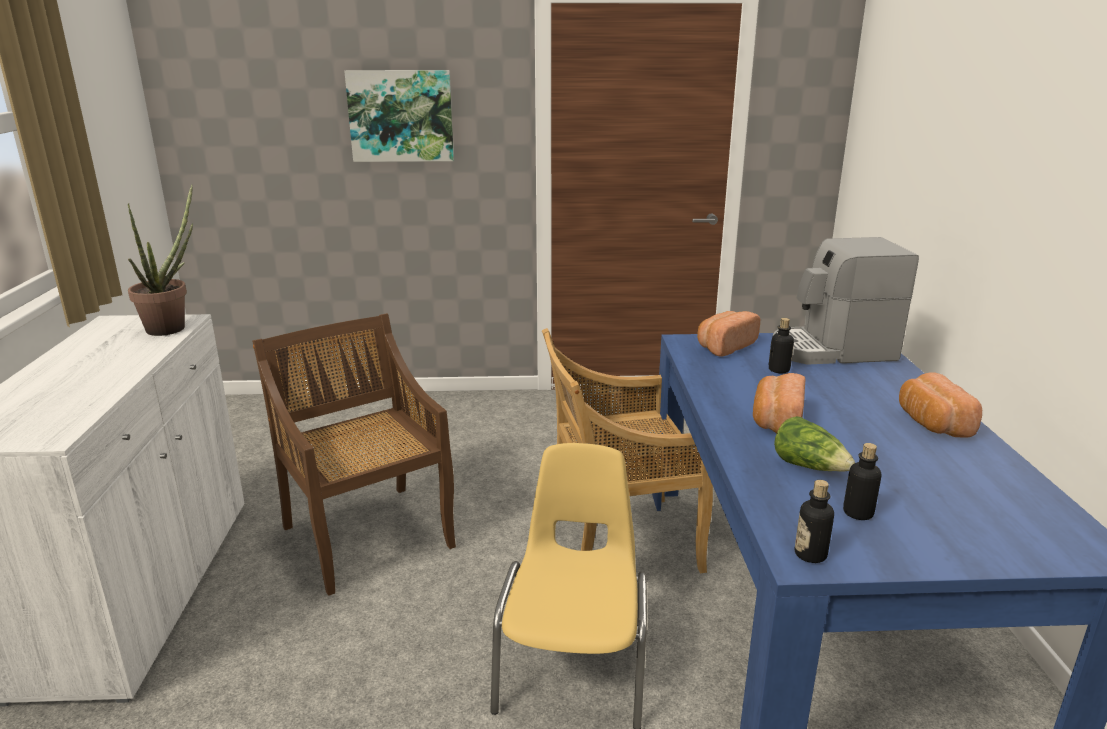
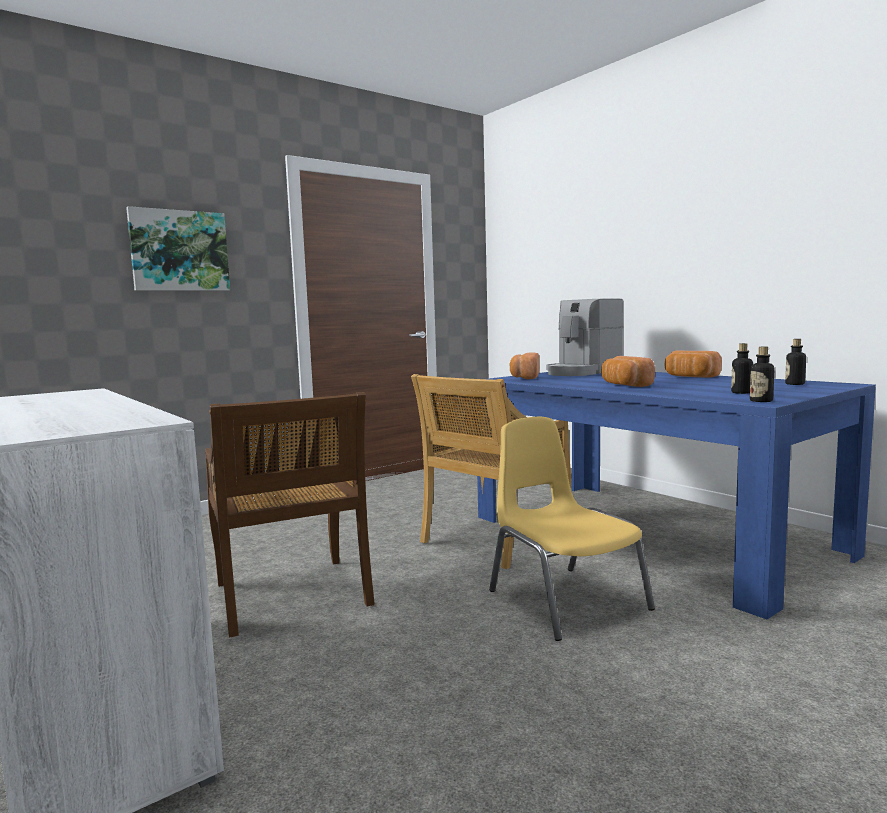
camera: 35 degrees left, 15 degrees down
(172, 326) = (82, 393): potted plant -> none
(367, 535) = (292, 596): brown chair -> brown chair turned 135 degrees counterclockwise
(779, 370) = (576, 378): bottle -> bottle (794, 384)
(809, 467) = (682, 389): lettuce -> none

